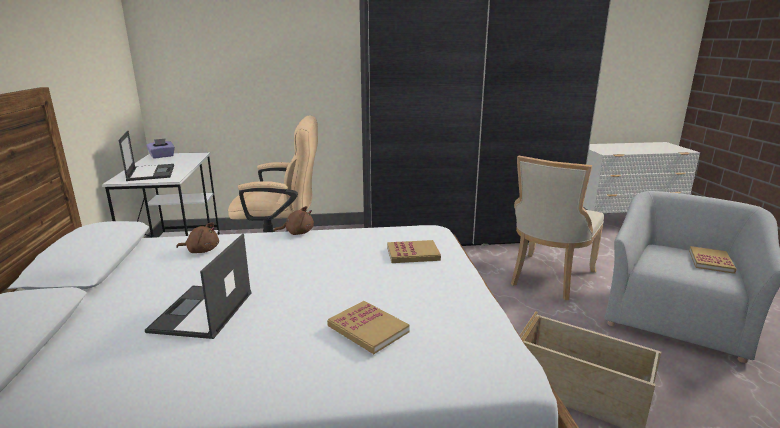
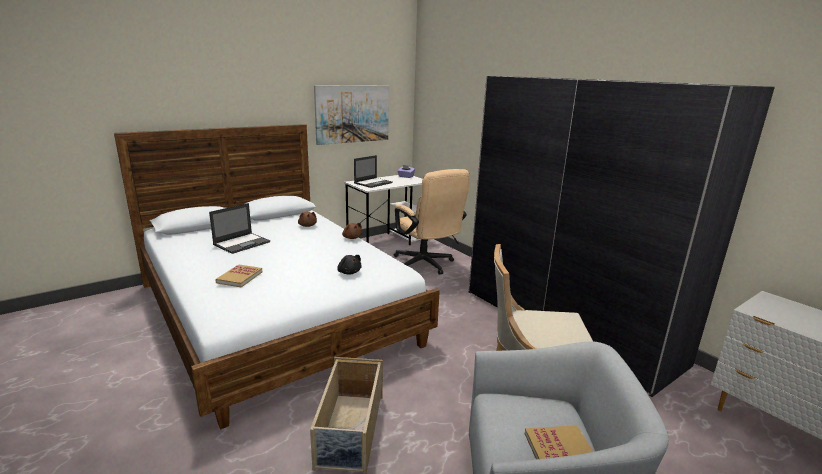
camera: 60 degrees right, 0 degrees up
(82, 65) = (352, 114): none -> picture
(202, 312) = (242, 243): laptop -> laptop turned 150 degrees clockwise
(413, 254) = (349, 272): book -> black plush toy

